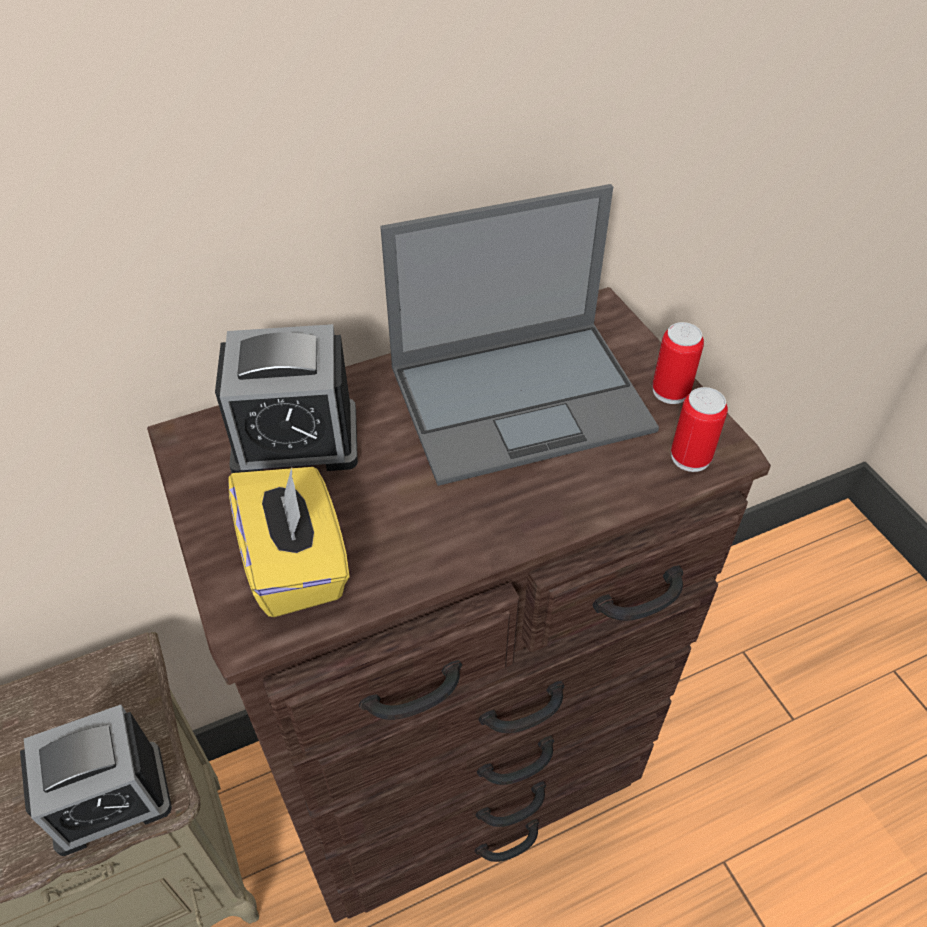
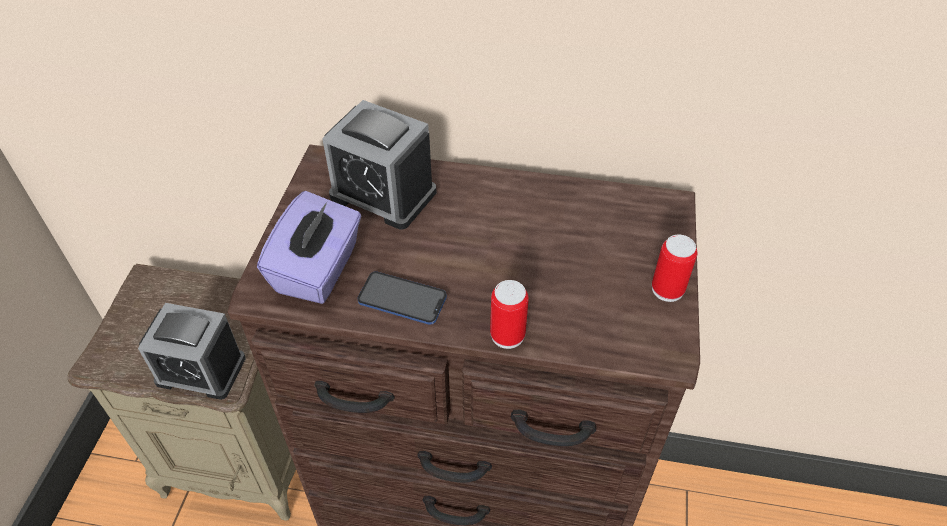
camera: 35 degrees right, 0 degrees up
(297, 564) = (318, 270): yellow tissue box -> purple tissue box
(425, 543) = (402, 299): none -> phone
(522, 397) = (553, 239): laptop -> none
(690, 457) = (636, 343): can -> can (507, 335)

